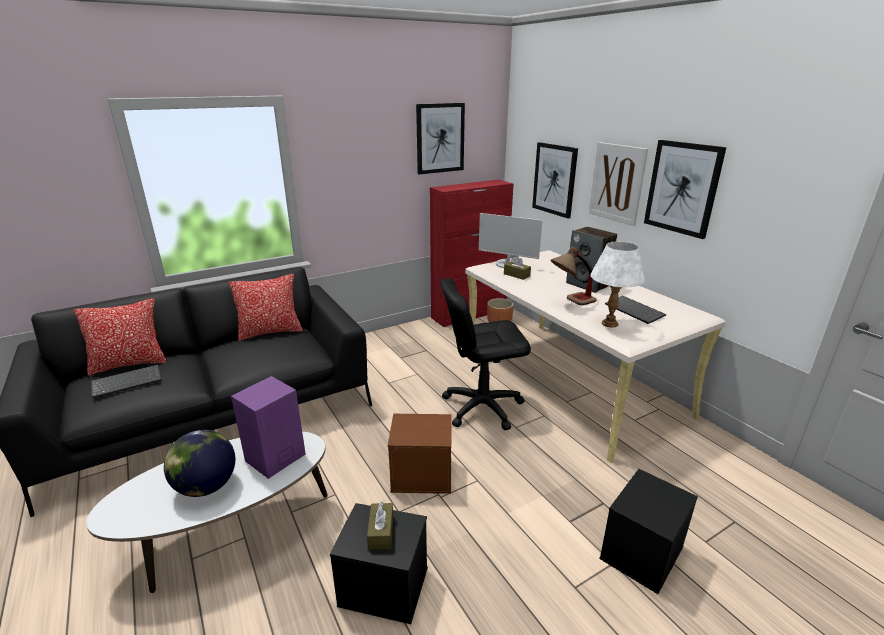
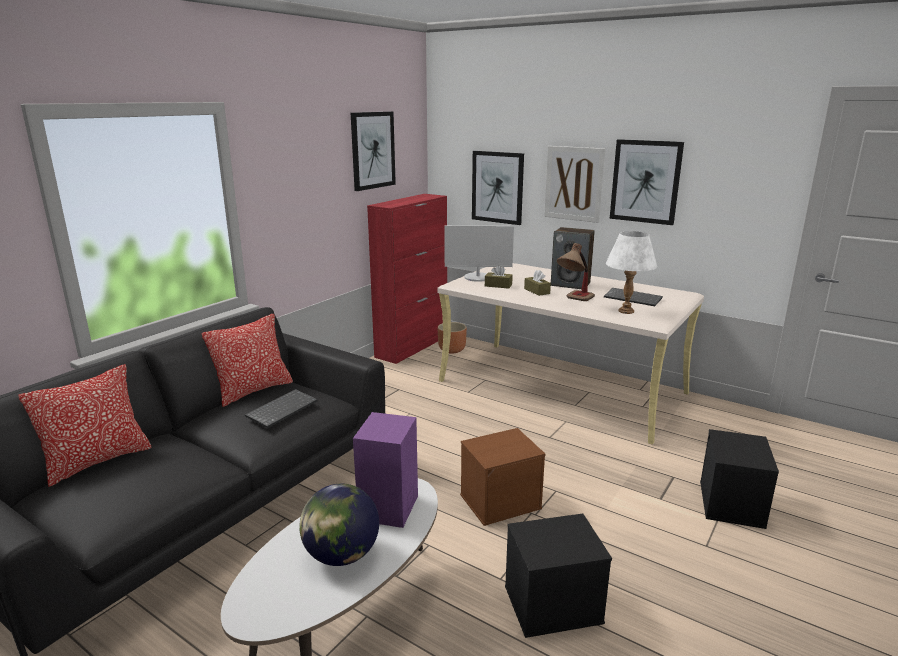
camera: 25 degrees left, 5 degrees down
(128, 381) = (127, 477): keyboard -> keyboard (282, 409)
(381, 532) = (557, 538): brown tissue box -> brown tissue box (537, 291)
(482, 407) = (503, 428): black office chair -> none

